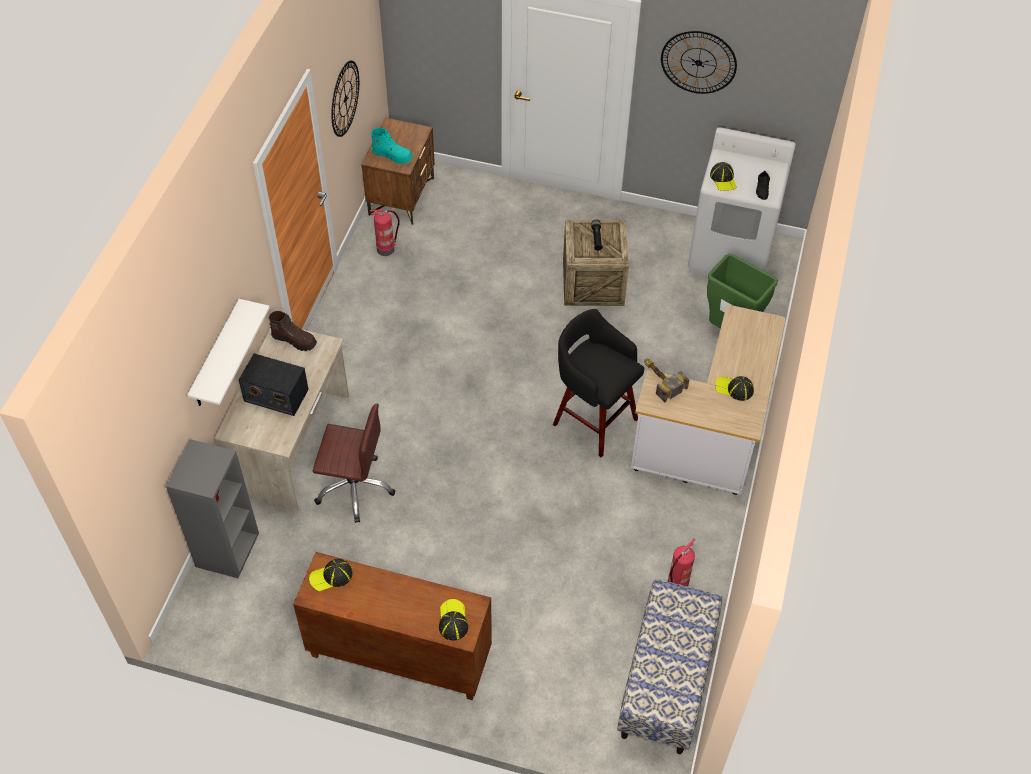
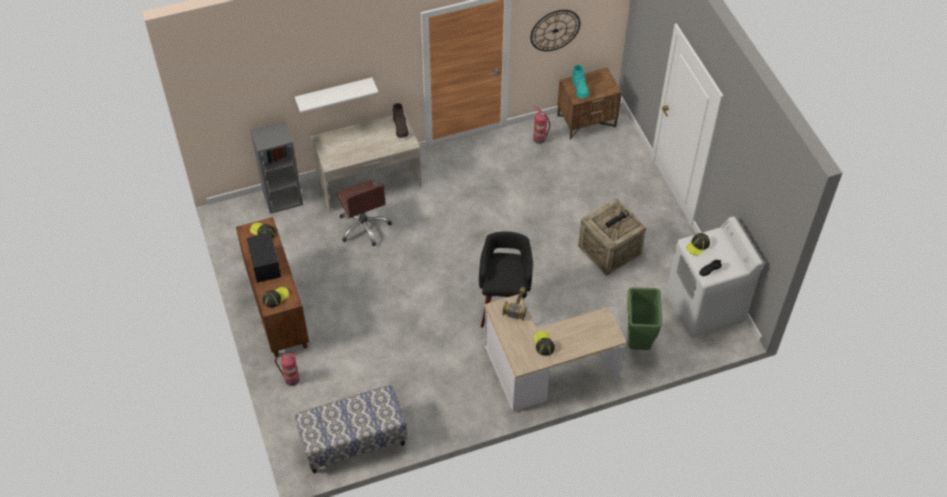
camera: 55 degrees right, 0 degrees up
(276, 395) = (358, 142): radio -> radio (265, 264)
(677, 583) = (423, 412): fire extinguisher -> fire extinguisher (291, 379)
(698, 62) = (736, 162): wall clock -> none

